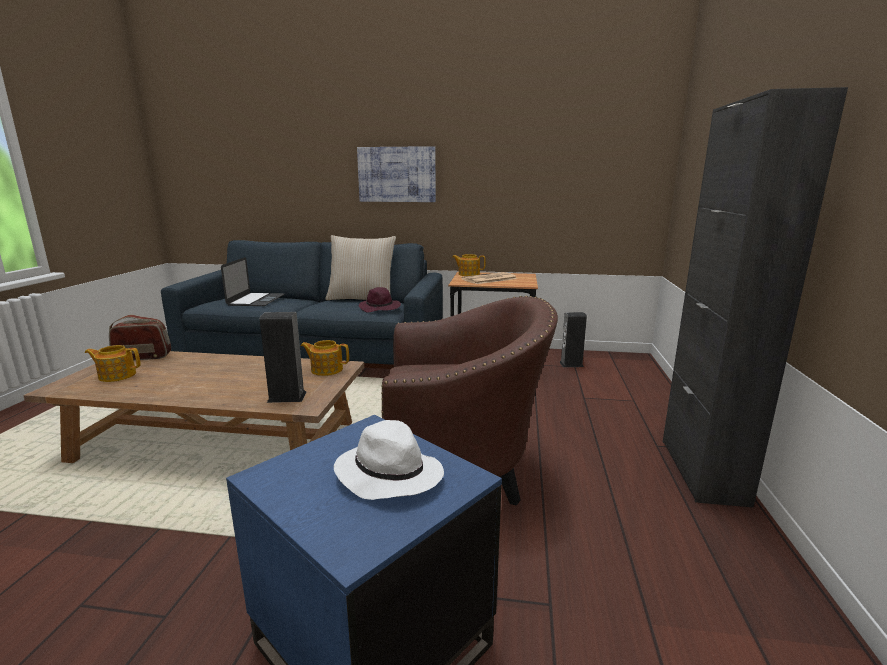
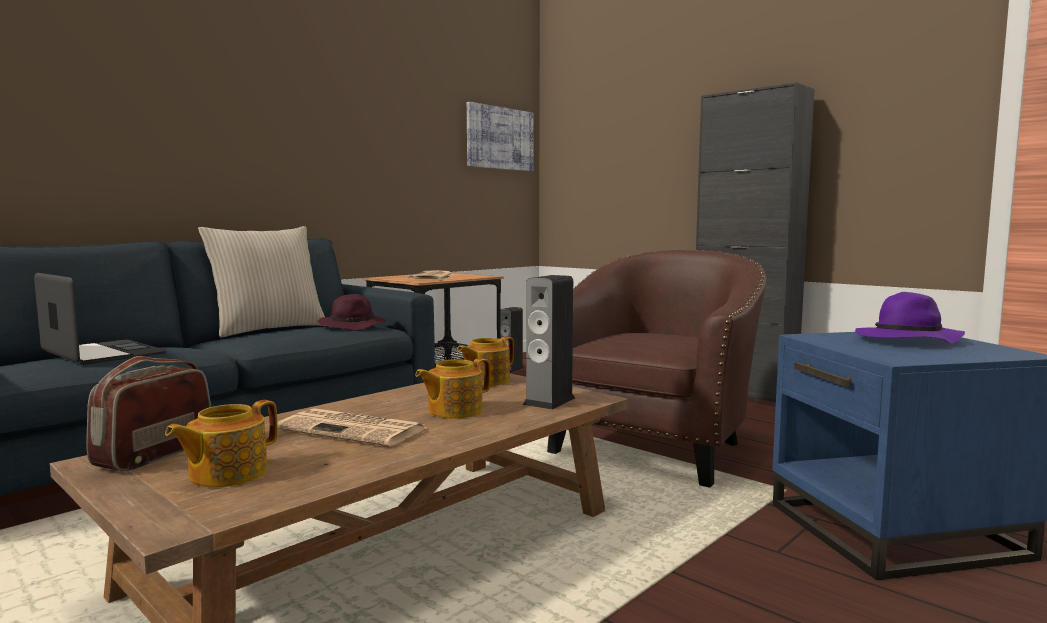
camera: 55 degrees left, 10 degrees down
(196, 374) = (354, 429): none -> newspaper
(387, 474) = (906, 341): white hat -> purple hat
(397, 174) = (269, 138): picture -> picture (499, 138)
(468, 274) = (390, 277): teapot -> teapot (453, 411)

